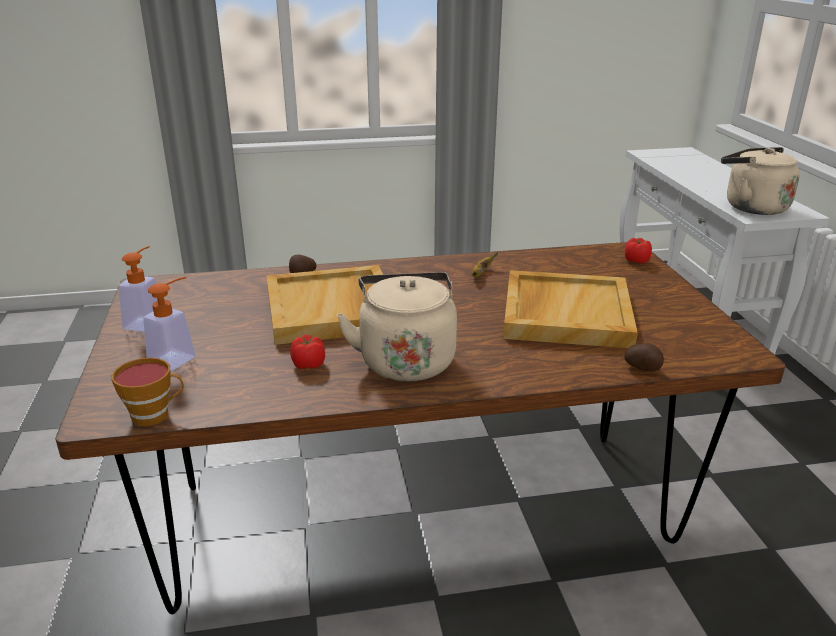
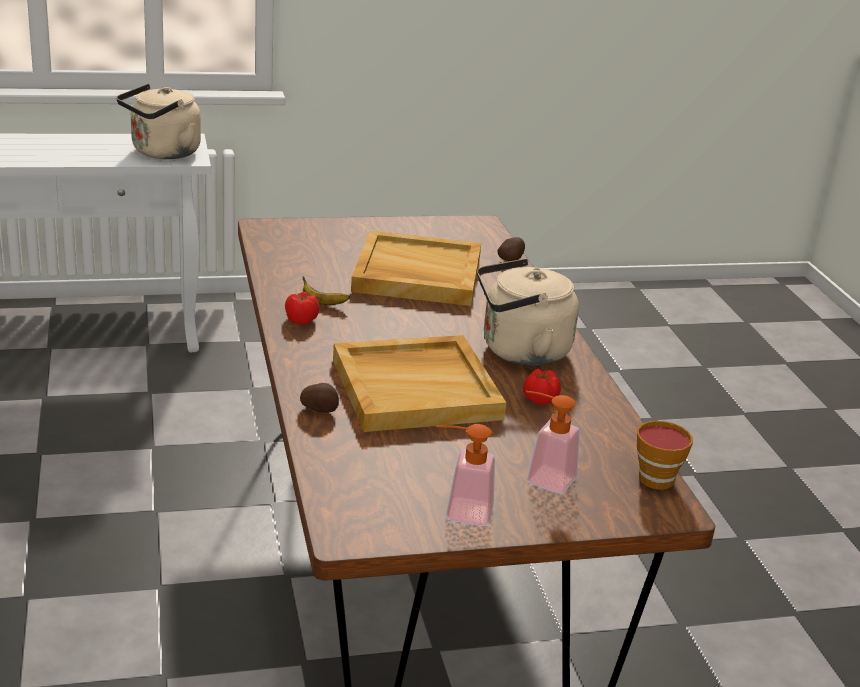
camera: 95 degrees left, 0 degrees up
(636, 260) = (293, 227): tomato -> tomato (300, 320)

